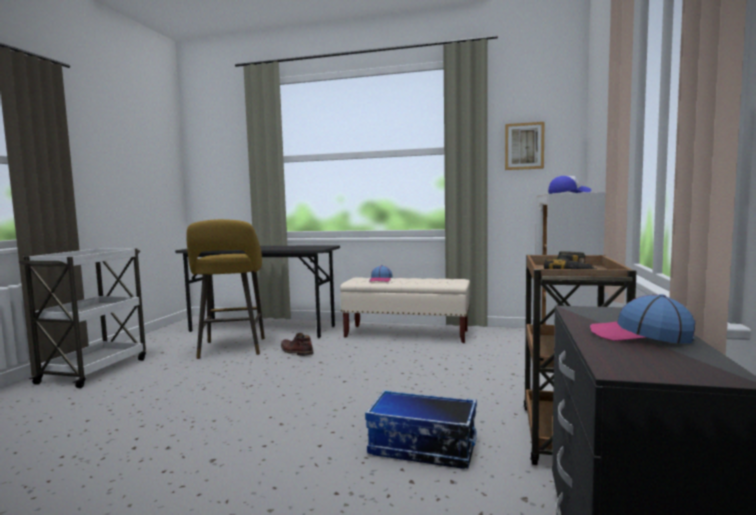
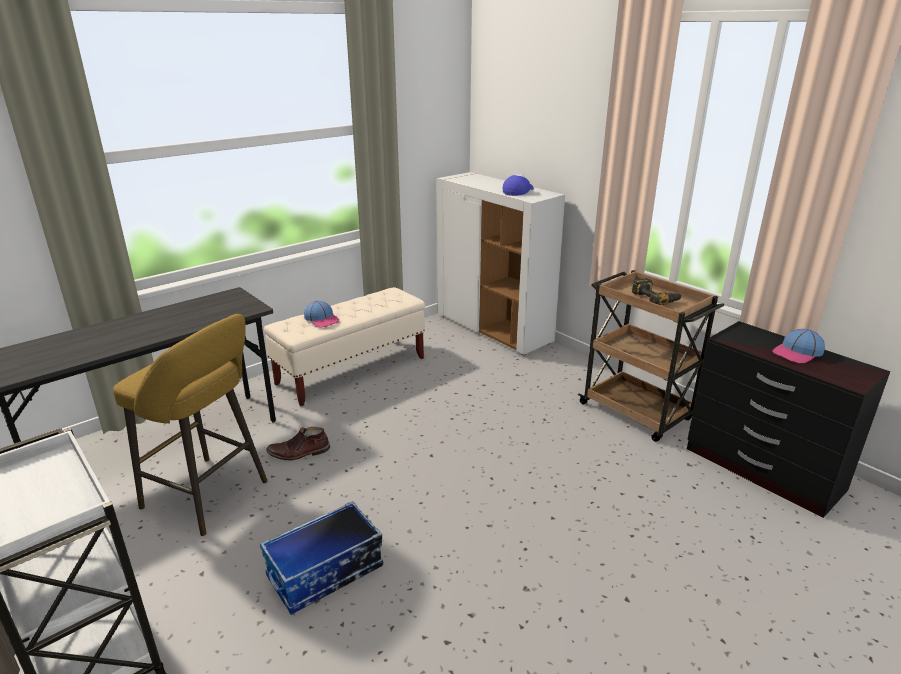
camera: 55 degrees left, 20 degrees up
(421, 448) = (600, 472): storage box -> storage box (325, 573)
(524, 146) = (422, 121): picture -> none

